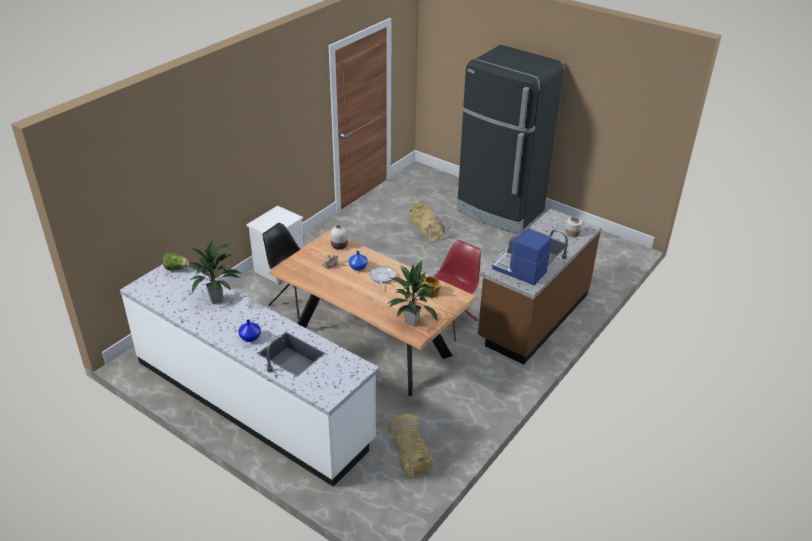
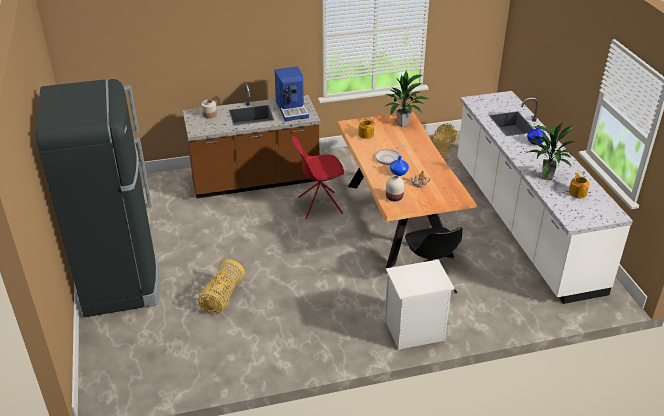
camera: 140 degrees left, 0 degrees up
(176, 268) = (570, 218): lettuce -> none
(179, 295) = (577, 193): none -> teapot

